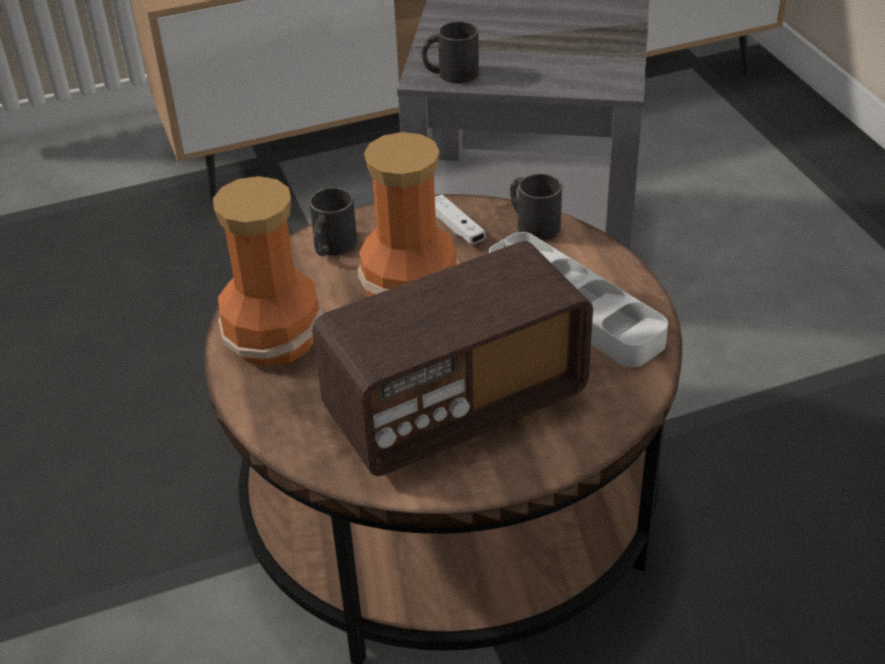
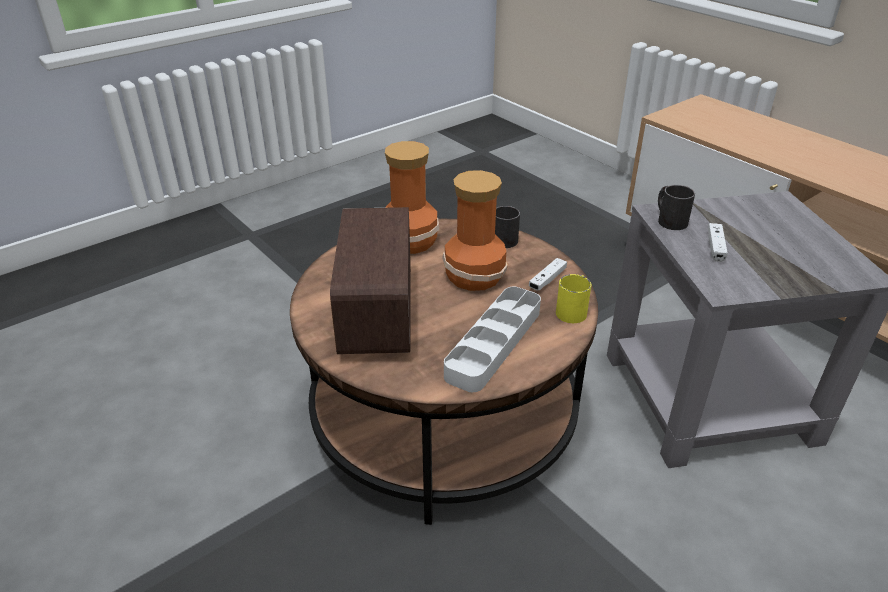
camera: 70 degrees right, 5 degrees down
(455, 406) = (378, 313): radio -> radio turned 45 degrees clockwise
(529, 63) = (715, 247): none -> white game controller
(532, 224) = (573, 310): black mug -> yellow mug

